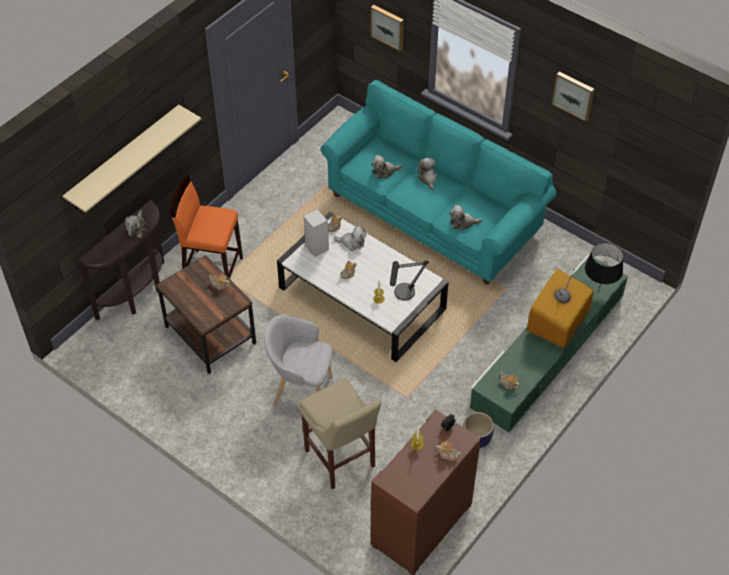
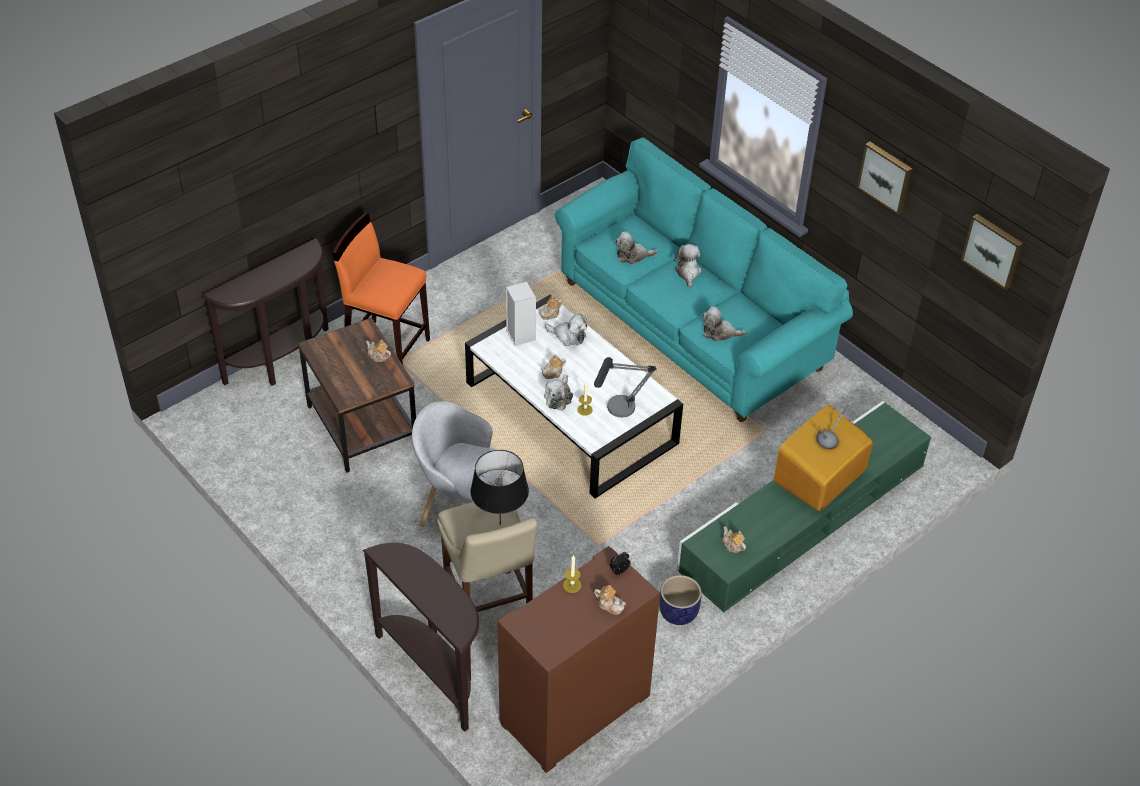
camera: 10 degrees right, 5 degrees down
(124, 158) = (282, 172): beige shelf -> none
(137, 228) = (289, 268): plush toy -> plush toy (558, 397)
(313, 515) = (434, 671): none -> brown console table
(388, 27) = (667, 69): picture -> picture (993, 250)
(599, 290) = (886, 448): black table lamp -> black table lamp (500, 524)

